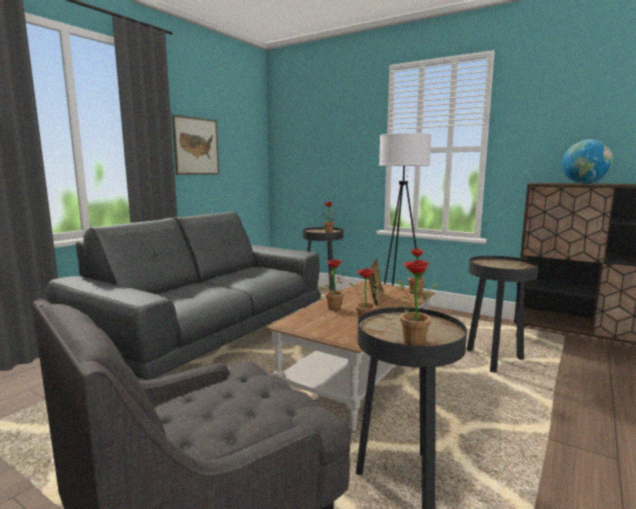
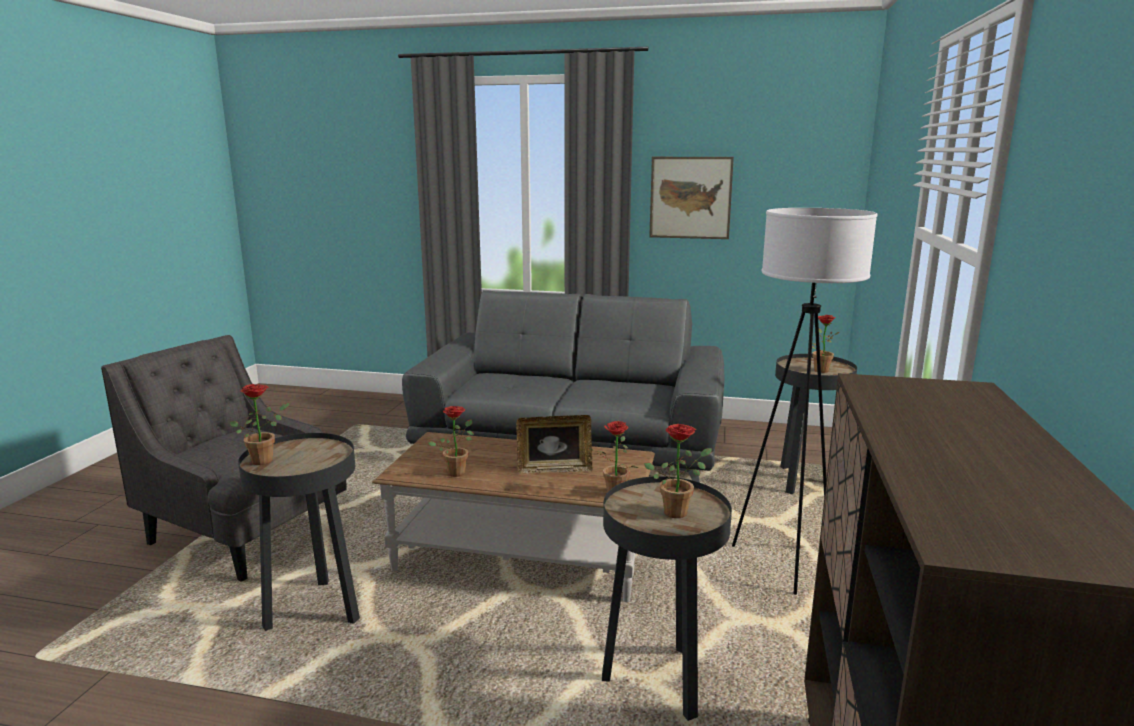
camera: 70 degrees right, 5 degrees up
(333, 307) = (503, 450): potted plant -> potted plant (678, 511)
(584, 183) = (935, 418): globe -> none

